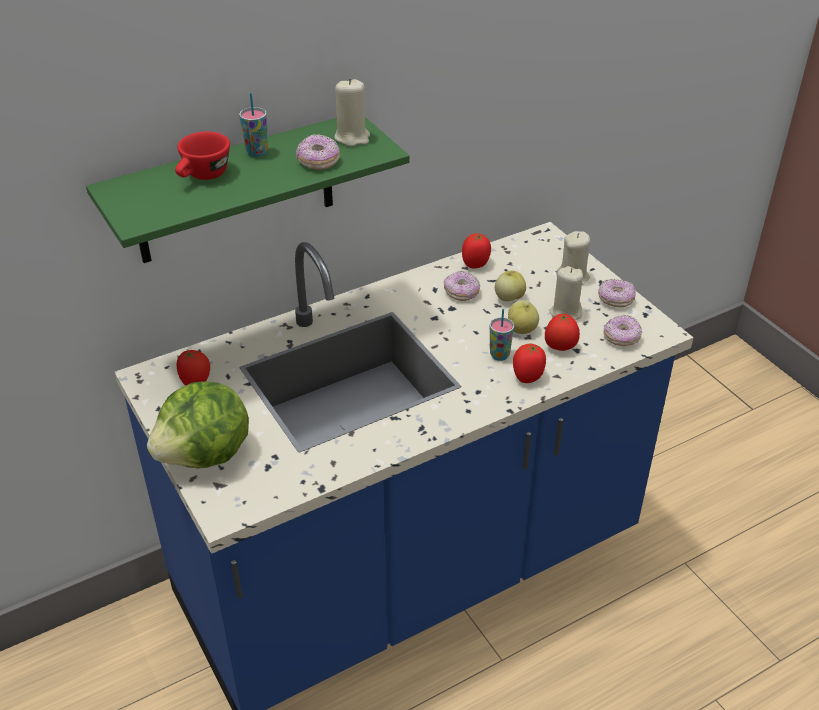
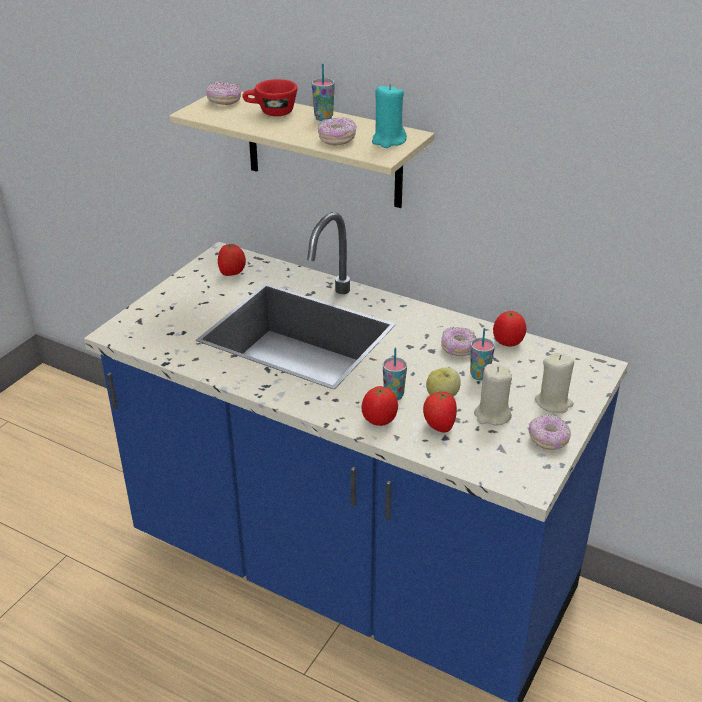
camera: 60 degrees right, 5 degrees down
(206, 455) = (164, 305): lettuce -> none
(235, 190) = (323, 149): green shelf -> beige shelf
(352, 137) = (388, 141): beige candle -> turquoise candle
(509, 298) = (479, 375): apple -> cup
(621, 338) = (491, 461): donut -> donut (224, 101)

